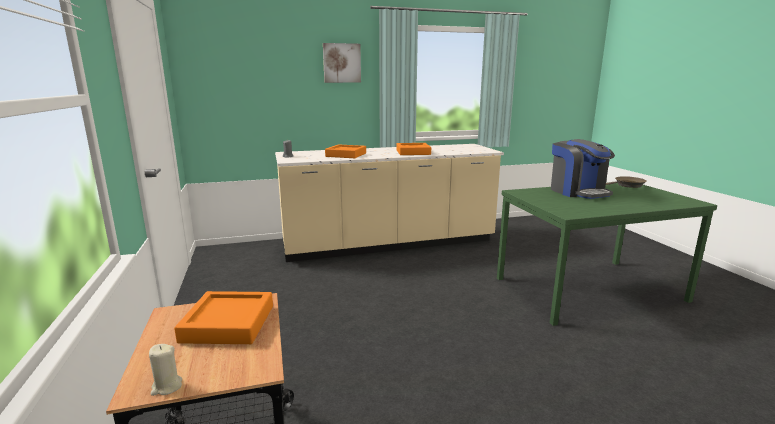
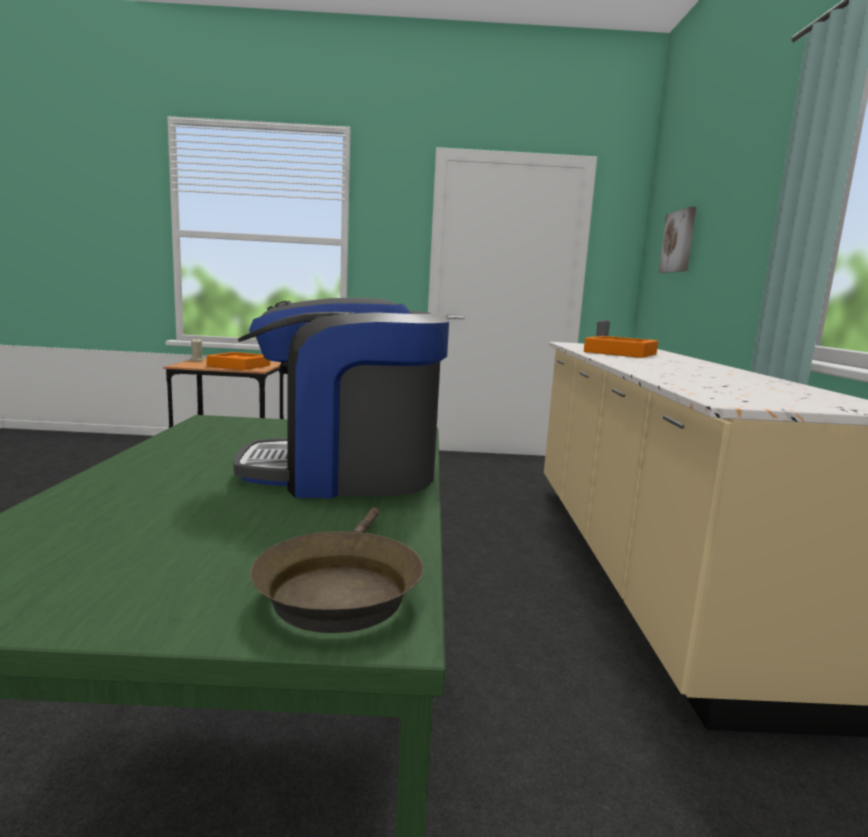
camera: 105 degrees right, 5 degrees down
(342, 63) = (763, 185): picture -> picture (679, 241)
(413, 152) = (663, 368): orange tray -> none

